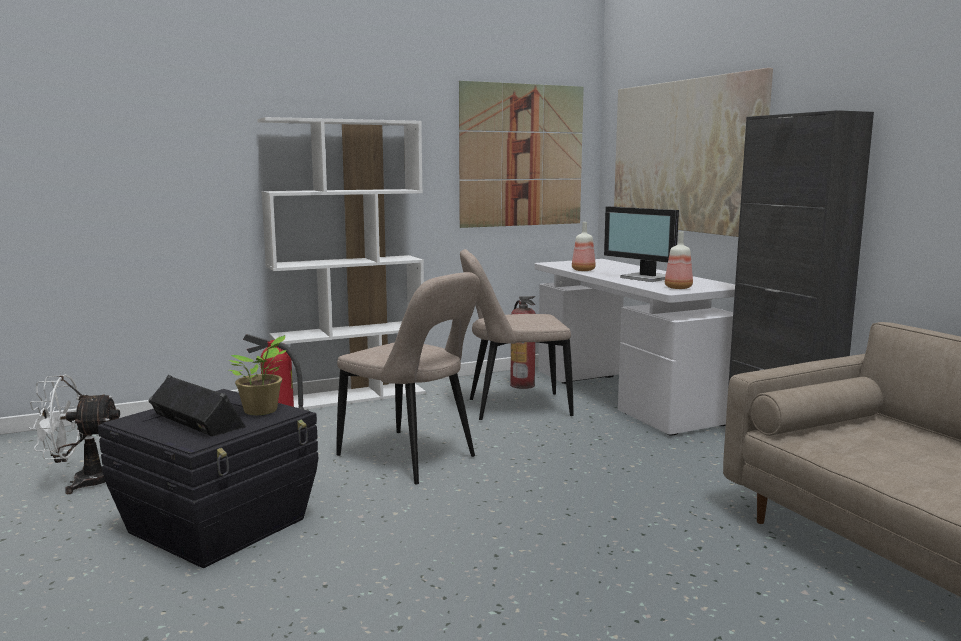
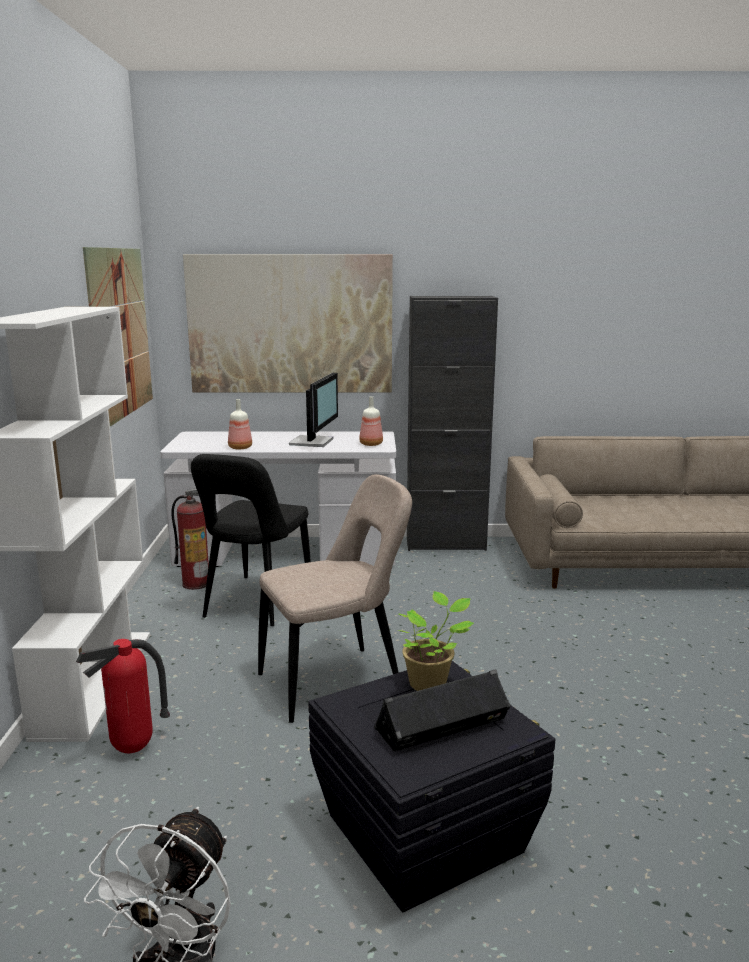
camera: 65 degrees left, 5 degrees up
(513, 408) = (256, 604): beige chair -> black chair
(646, 278) = (313, 442): monitor -> monitor turned 60 degrees counterclockwise

